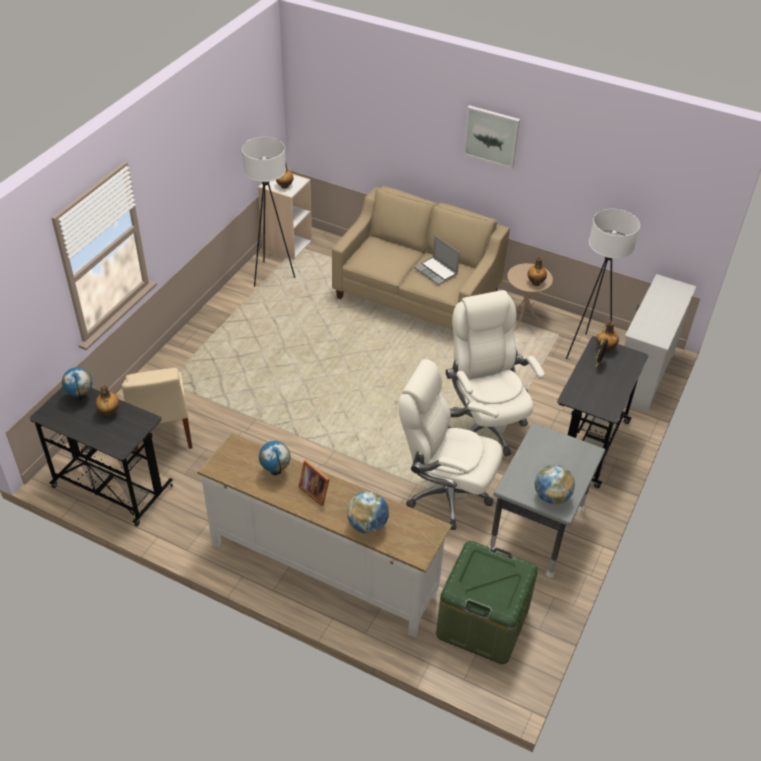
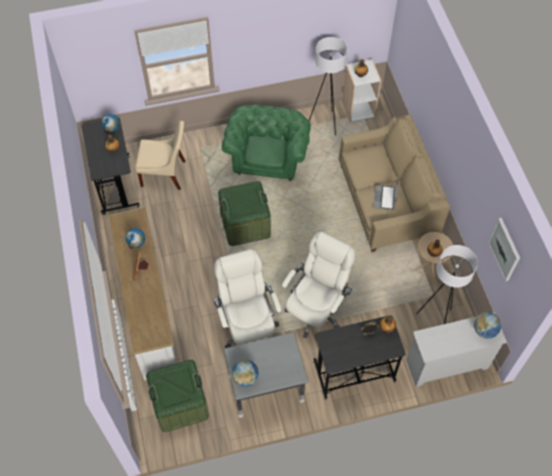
camera: 50 degrees right, 15 degrees up
(161, 433) = (165, 174): beige chair -> beige chair turned 120 degrees counterclockwise
(255, 341) = (267, 158): none -> green armchair
(314, 411) = (245, 224): none -> green storage box
(367, 525) = (139, 308): globe -> globe (484, 330)
(491, 136) = (457, 141): picture -> picture (505, 249)

